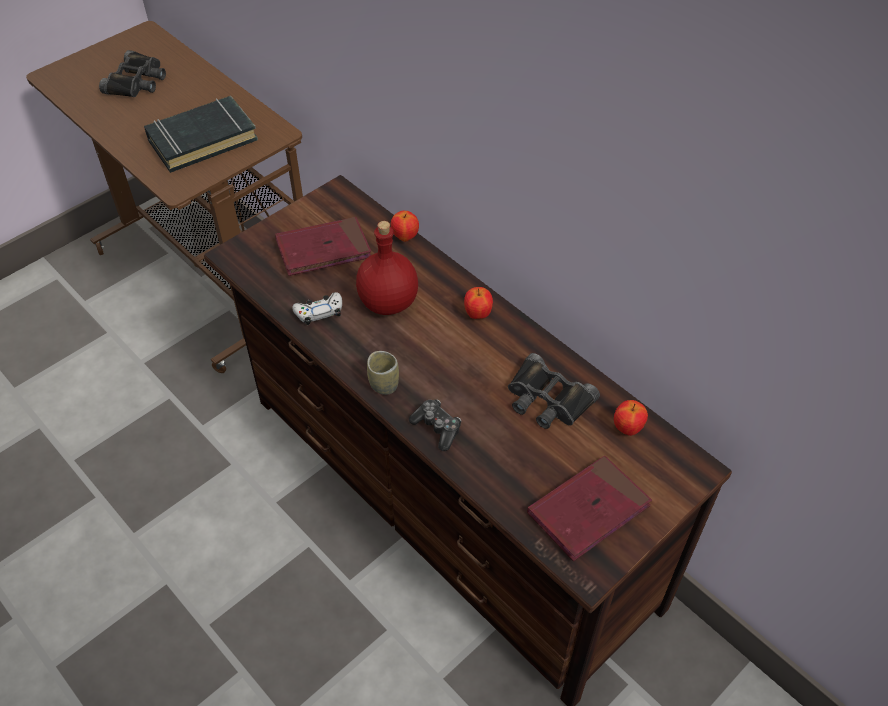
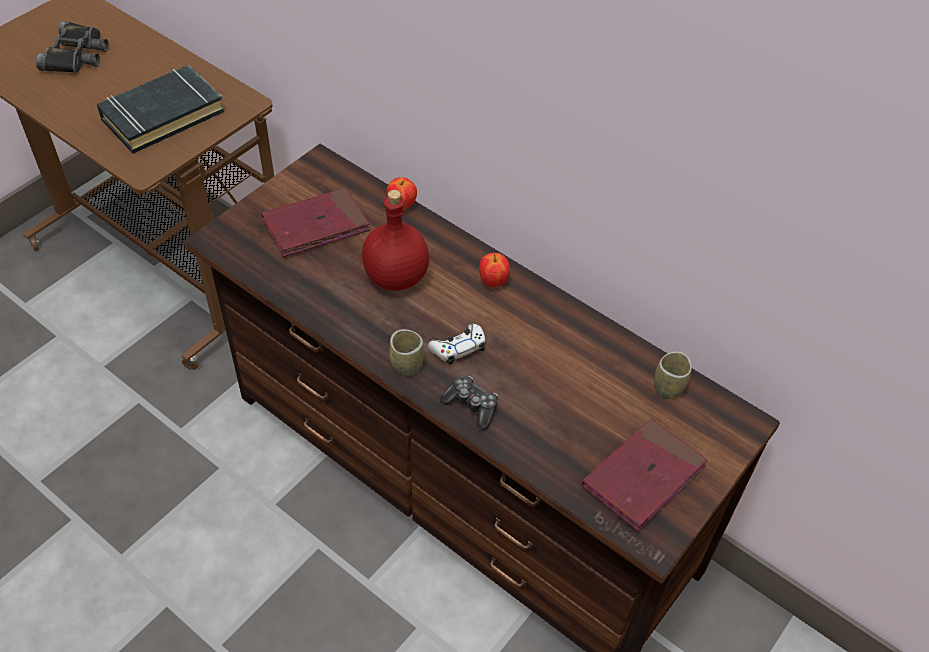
camera: 10 degrees left, 0 degrees up
(319, 312) = (323, 293): white game controller -> white game controller (458, 348)
(547, 399) = (581, 365): black binoculars -> none
(627, 428) = (668, 388): apple -> cup

